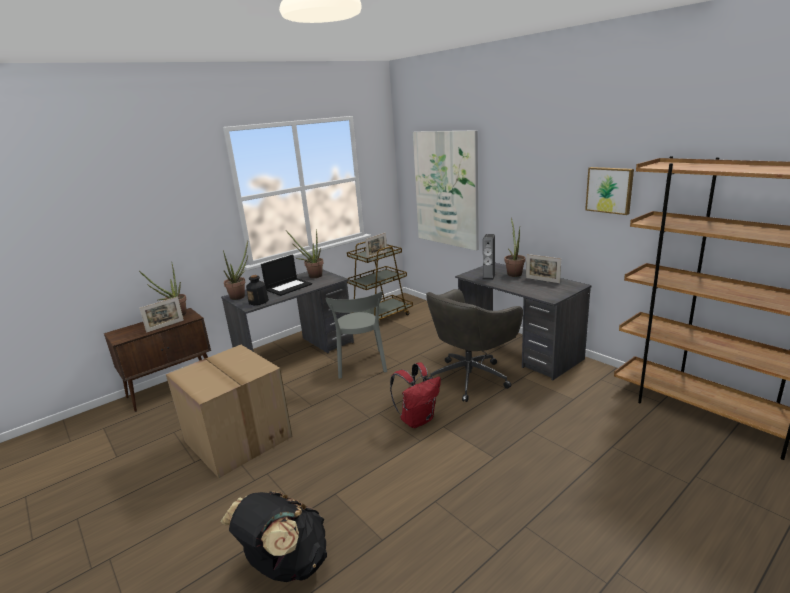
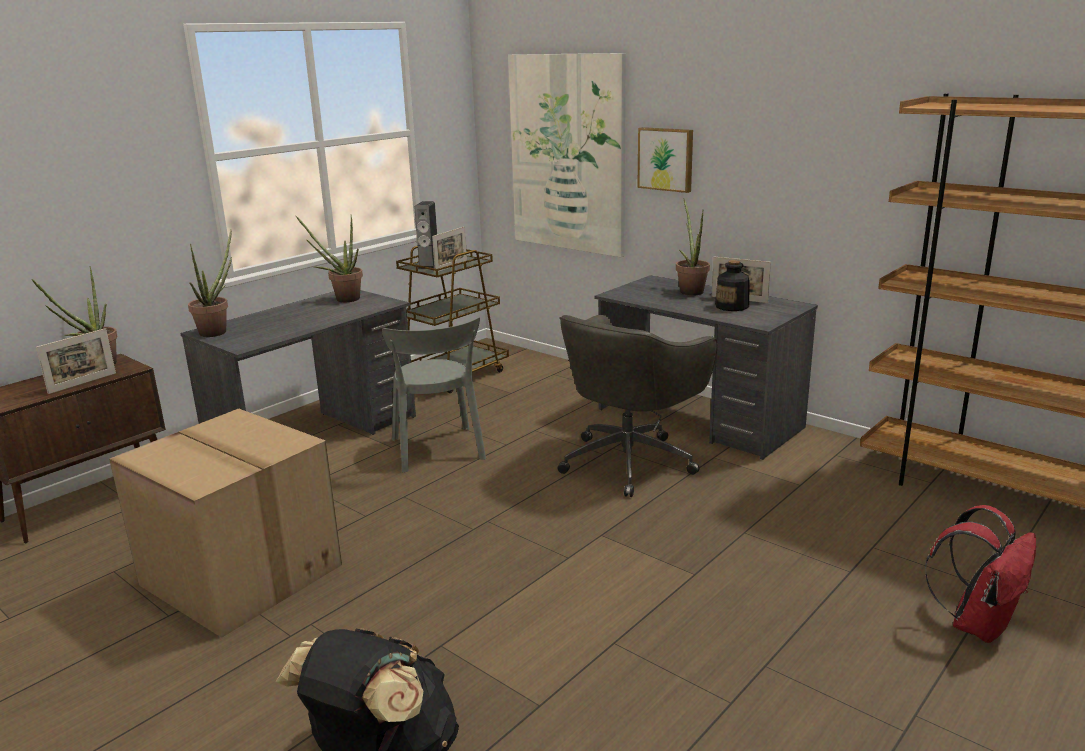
camera: 10 degrees left, 0 degrees up
(259, 301) = (257, 339): bottle -> bottle (732, 306)
(289, 287) = (305, 316): laptop -> none
(417, 419) = (556, 527): red backpack -> red backpack (977, 624)
(488, 276) = (651, 296): speaker -> speaker (429, 265)
(609, 190) = (848, 149): picture -> picture (666, 159)

